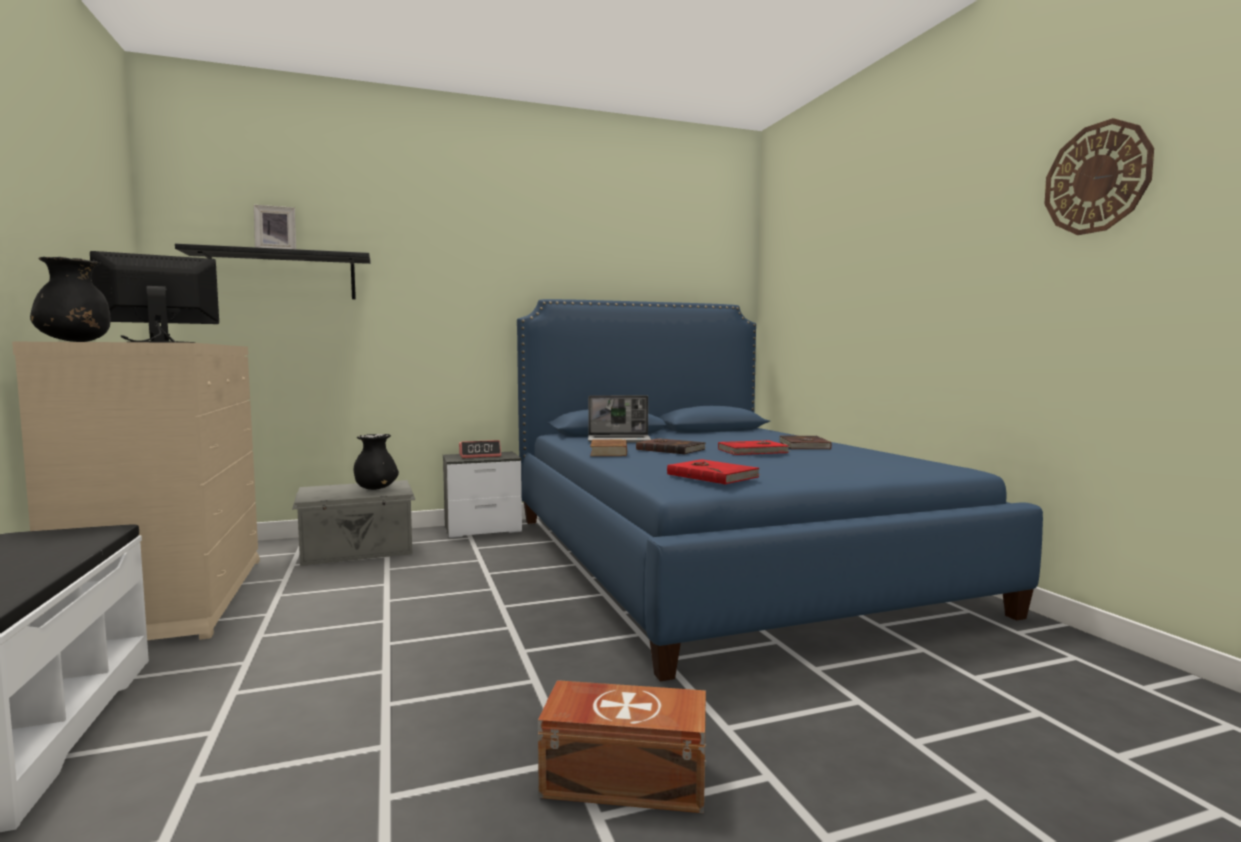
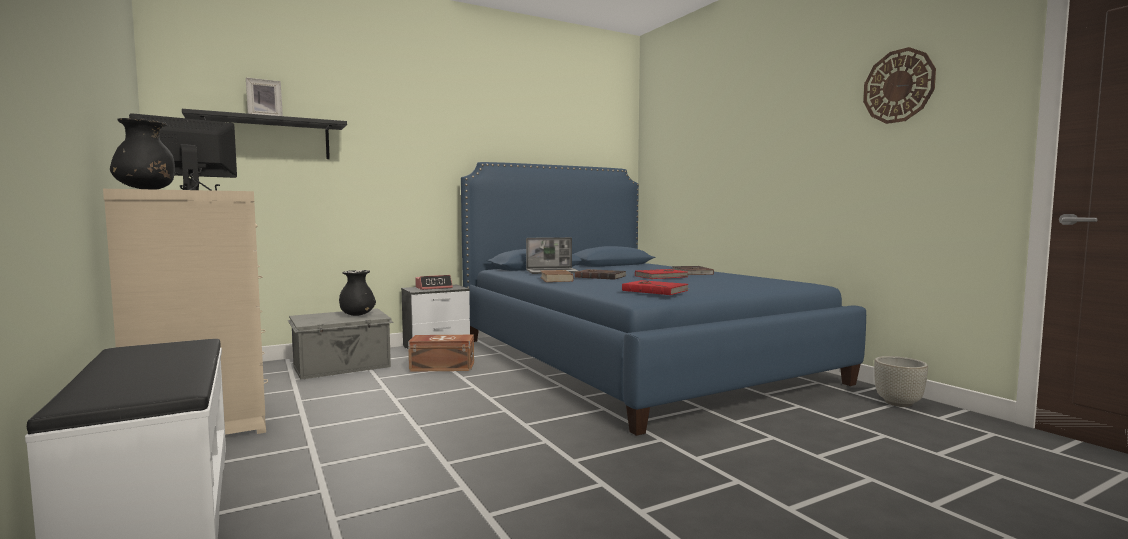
camera: 10 degrees left, 0 degrees up
(623, 777) = (644, 490): brown storage box -> brown storage box (441, 366)
(1084, 656) = (899, 403): none -> grey planter

